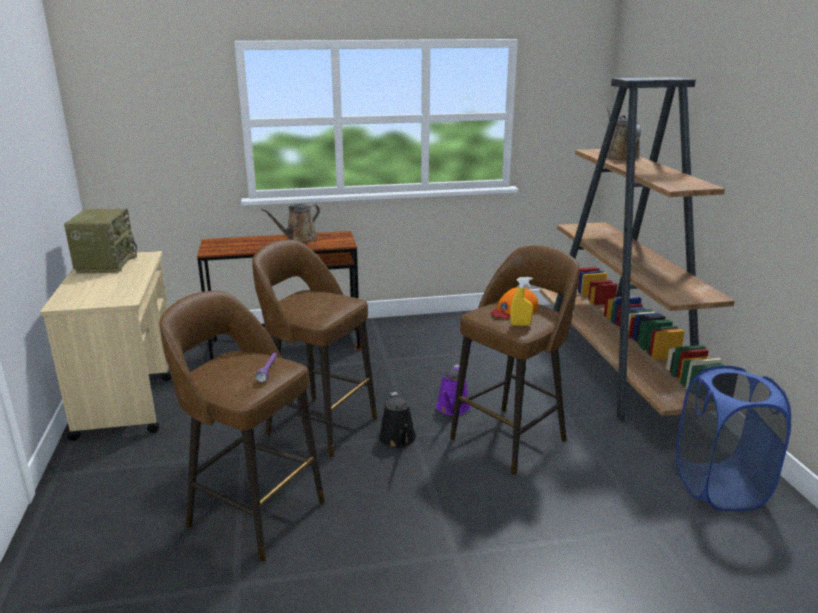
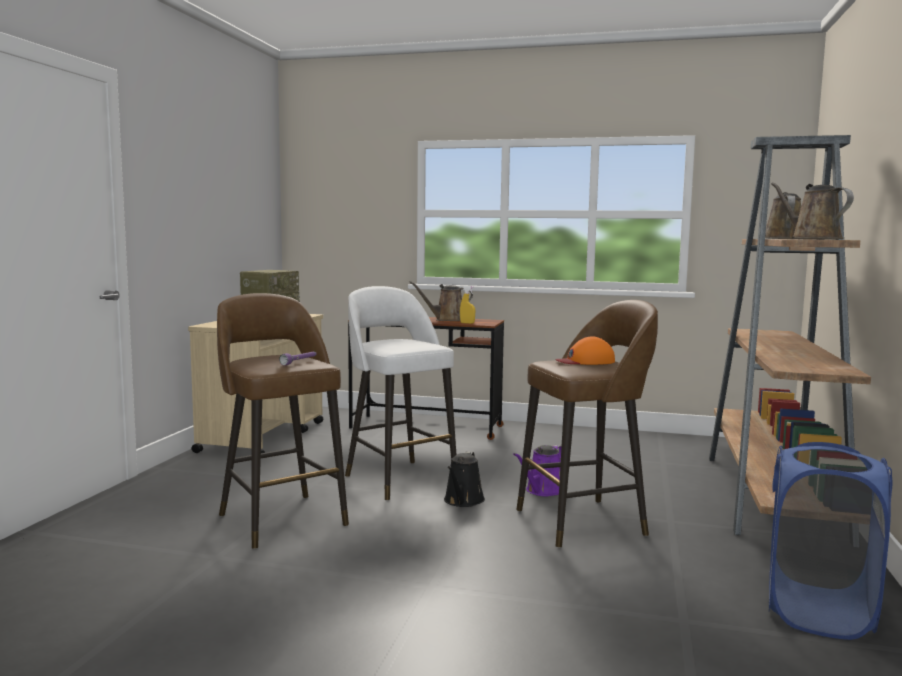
camera: 25 degrees right, 15 degrees down
(319, 425) = (399, 478): brown stool -> white stool
(520, 324) = (577, 368): yellow spray bottle -> yellow spray bottle (467, 323)
(677, 180) = (812, 239): none -> brown watering can

